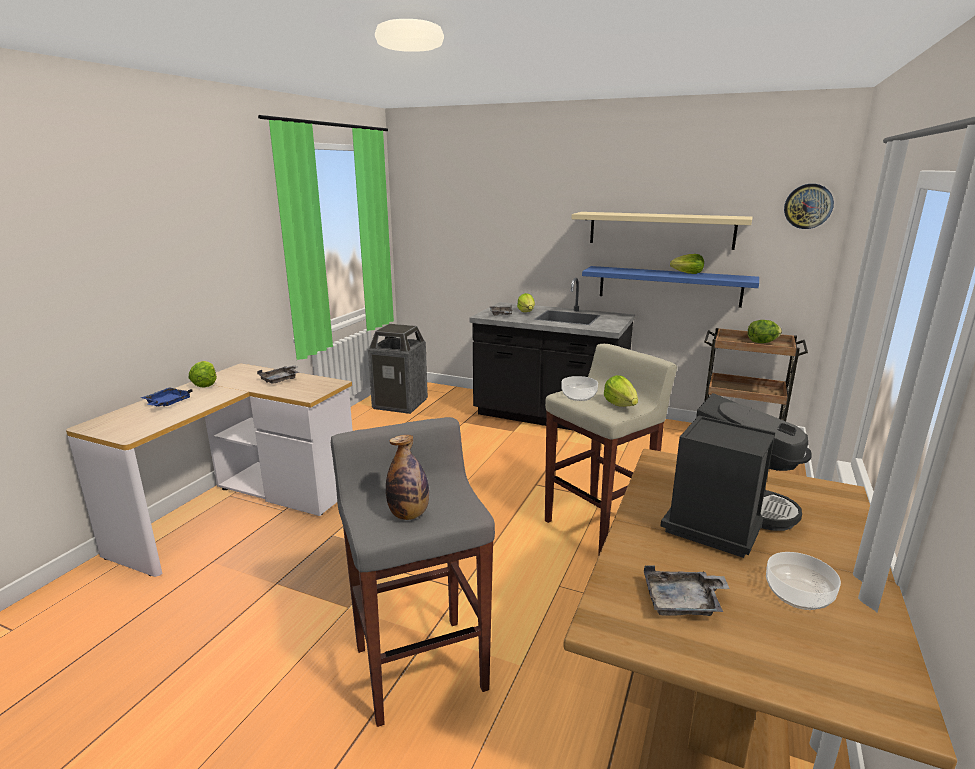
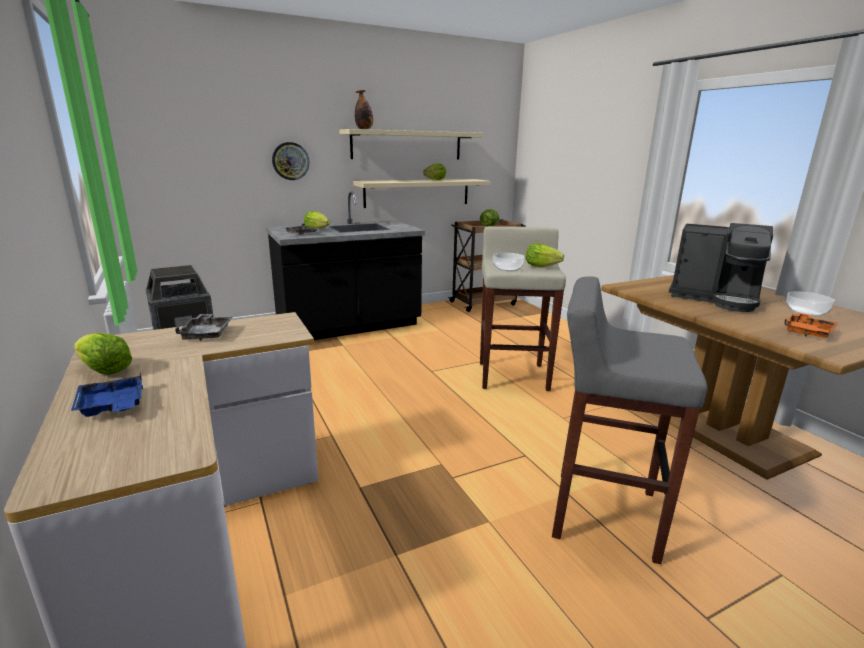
camera: 50 degrees left, 0 degrees up
(409, 514) = (659, 354): bottle -> bottle (364, 129)
(669, 286) = (417, 192): blue shelf -> beige shelf
(683, 602) = (808, 332): grey tray -> orange tray
(725, 518) = (714, 298): coffee machine -> coffee machine turned 135 degrees clockwise
(808, 206) = (498, 125): wall clock -> wall clock (290, 161)

